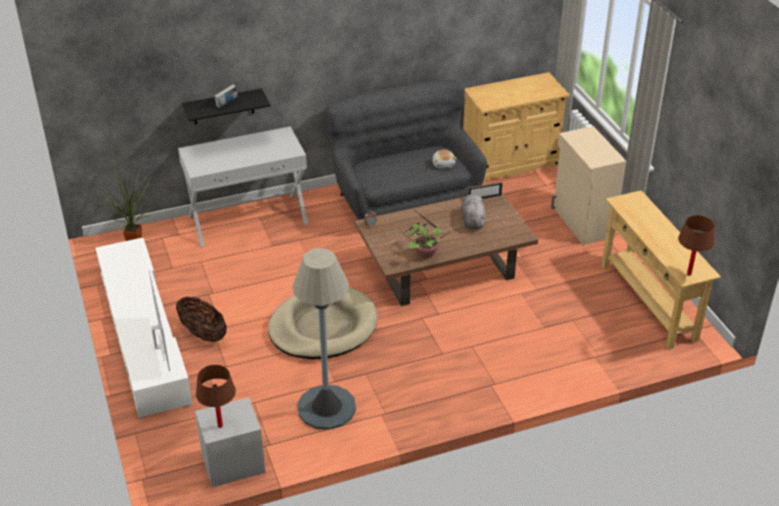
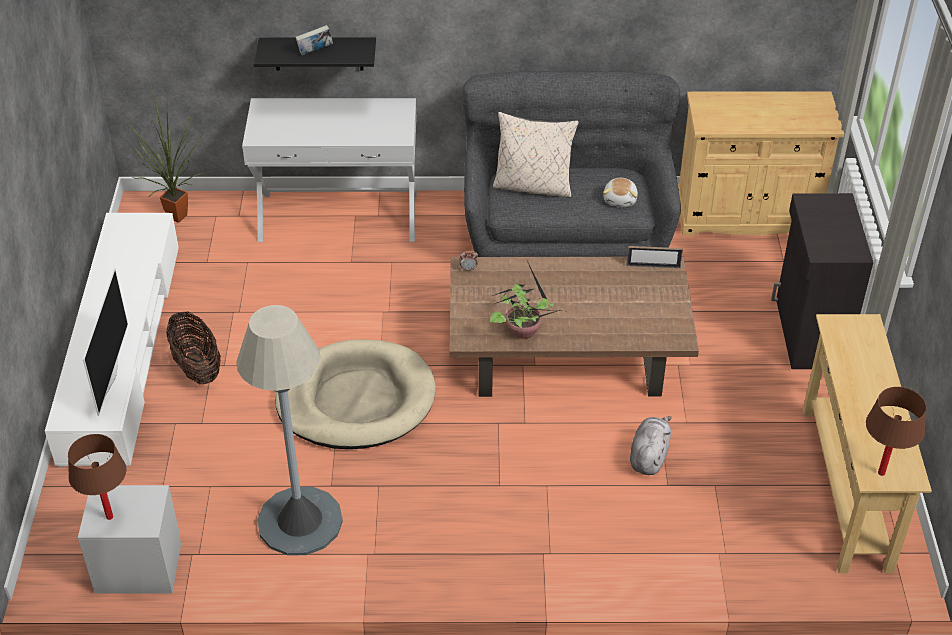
camera: 20 degrees right, 5 degrees up
(384, 168) = (533, 186): none -> beige pillow
(472, 220) = (617, 296): grey plush toy -> grey plush toy (649, 456)
(582, 222) = (808, 334): beige cabinet -> black cabinet

